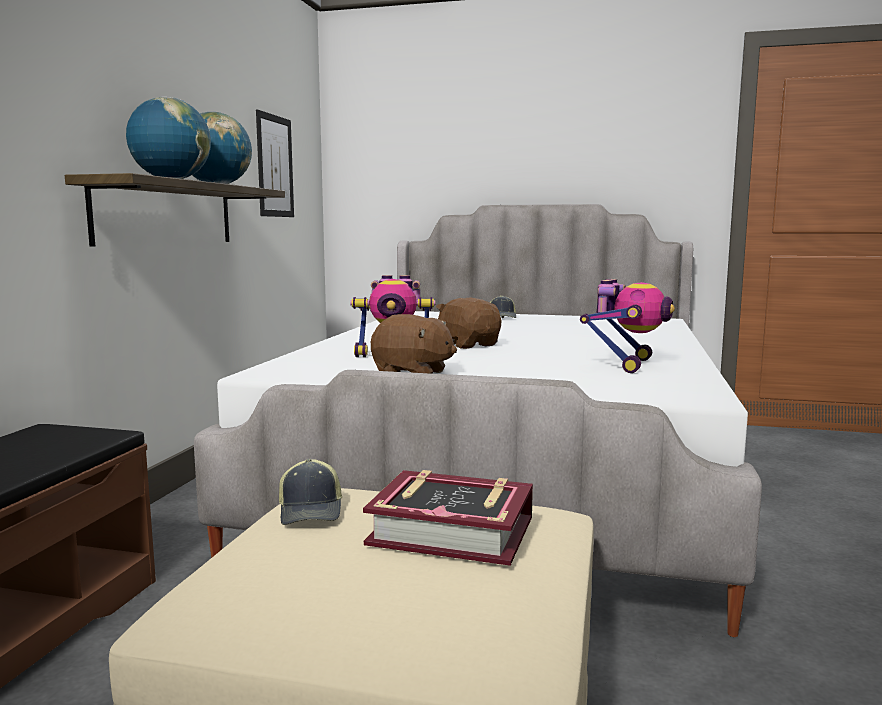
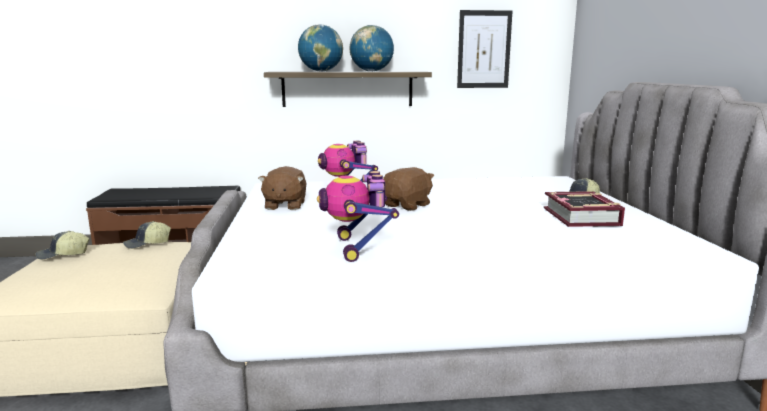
camera: 70 degrees right, 5 degrees up
(300, 586) = (63, 255): none -> cap
(452, 531) = (111, 269): book -> book (581, 217)
(625, 364) = (358, 248): toy robot -> toy robot turned 75 degrees clockwise

